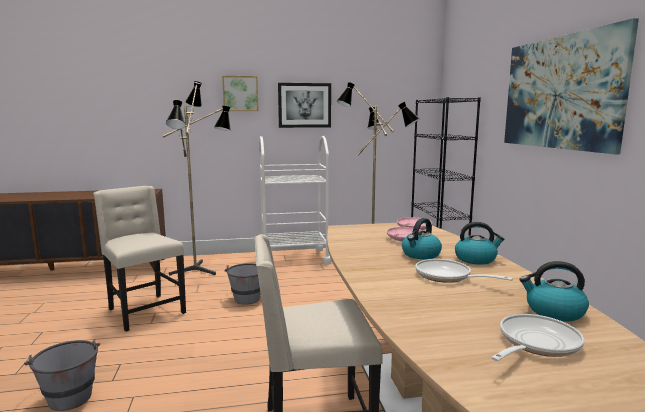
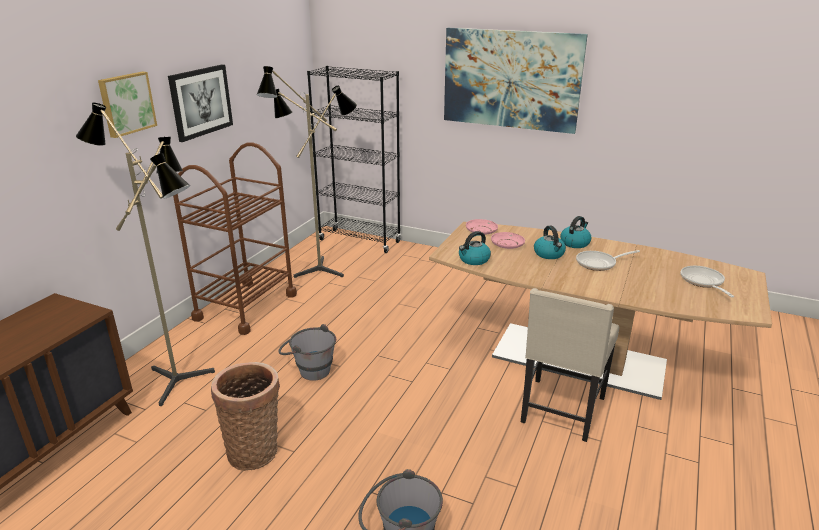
camera: 55 degrees left, 15 degrees up
(144, 311) = (255, 450): beige chair -> basket
(294, 258) = (246, 306): white cart -> brown cart
(553, 311) = (670, 261): kettle -> kettle (473, 260)

